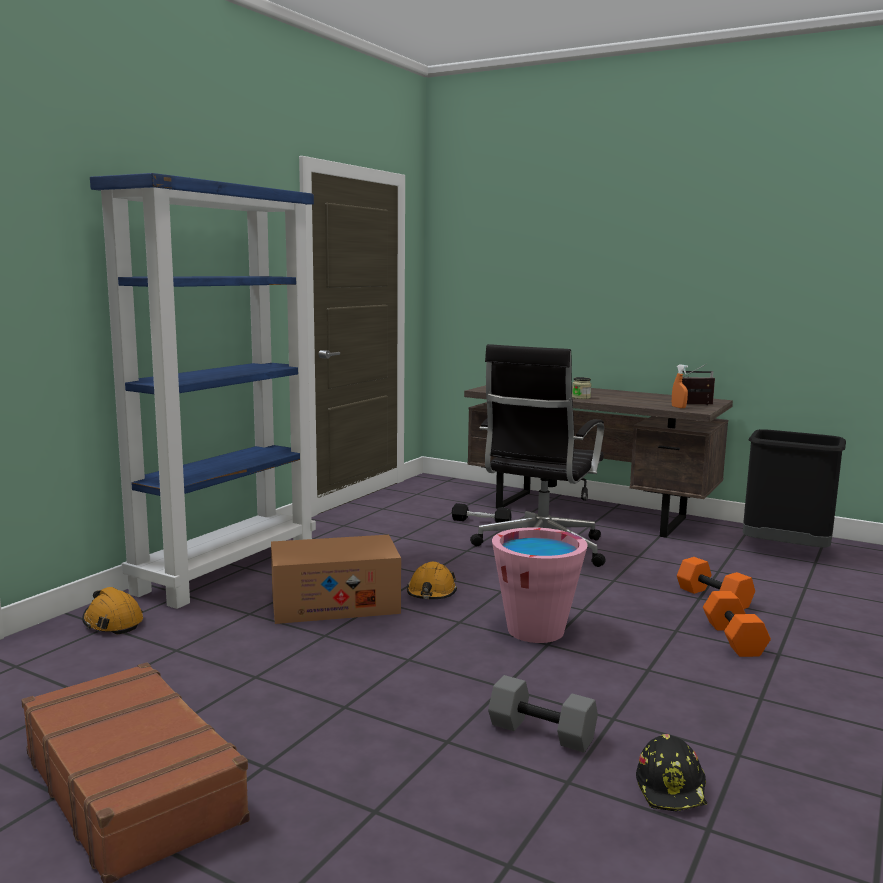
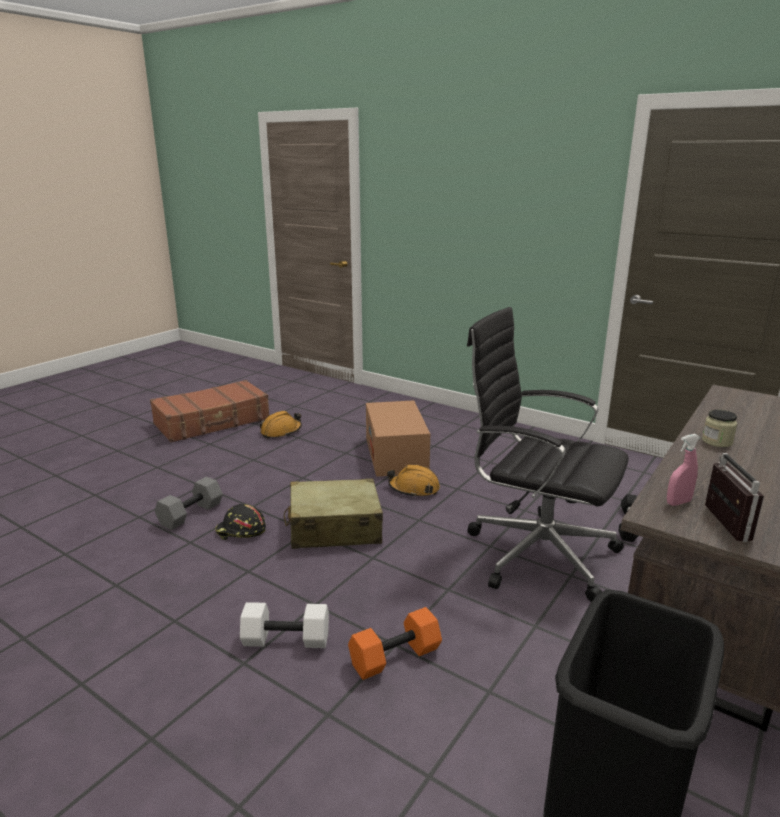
camera: 95 degrees right, 10 degrees up
(112, 622) = (376, 401): orange hard hat -> orange hard hat (281, 431)
(227, 569) = (460, 420): blue bookcase -> none
(535, 630) = (334, 528): pink bucket -> beige suitcase
(672, 788) = (106, 549): black hard hat -> black hard hat (241, 531)
(678, 407) = (678, 502): orange spray bottle -> pink spray bottle
(732, 638) = (287, 639): orange dumbbell -> white dumbbell

